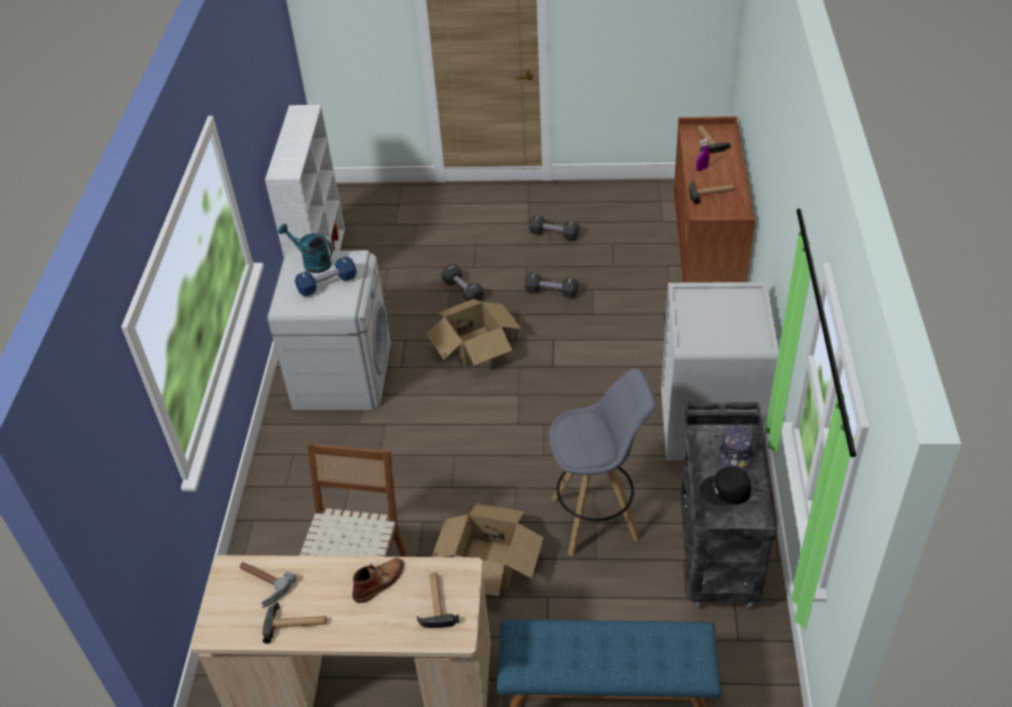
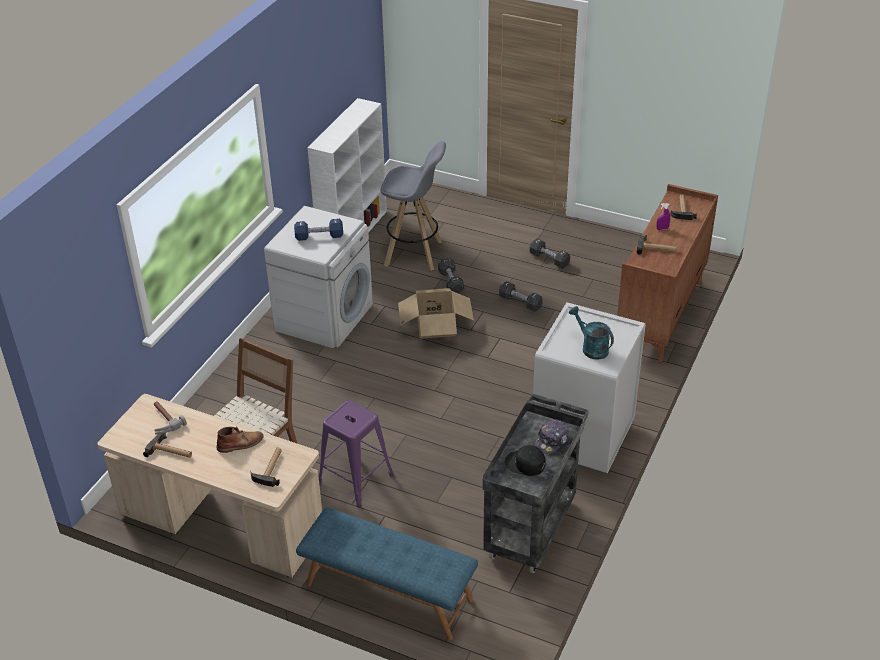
camera: 20 degrees right, 5 degrees down
(312, 262) = (317, 218): turquoise watering can -> turquoise watering can (591, 348)
(488, 563) = (355, 479): cardboard box -> purple stool
(598, 519) = (455, 475): grey stool -> grey stool (415, 254)

